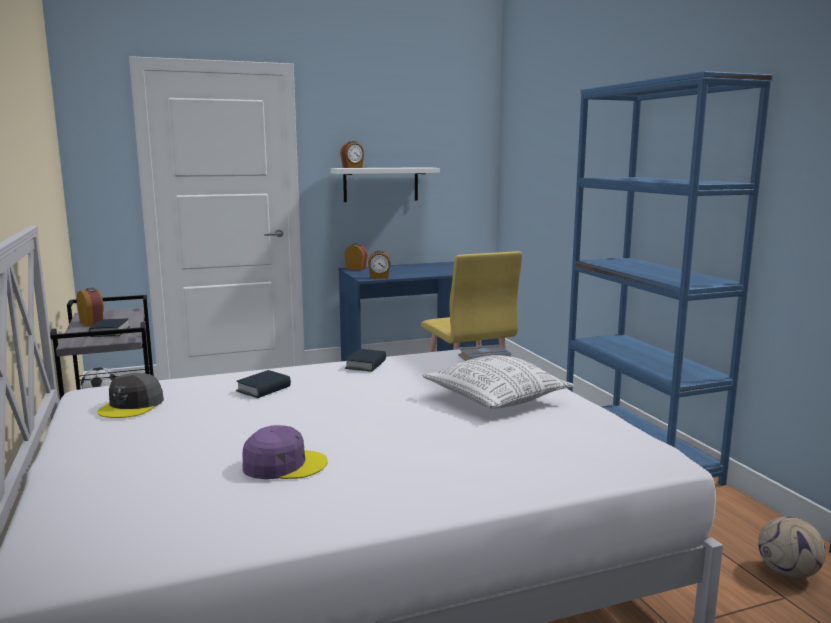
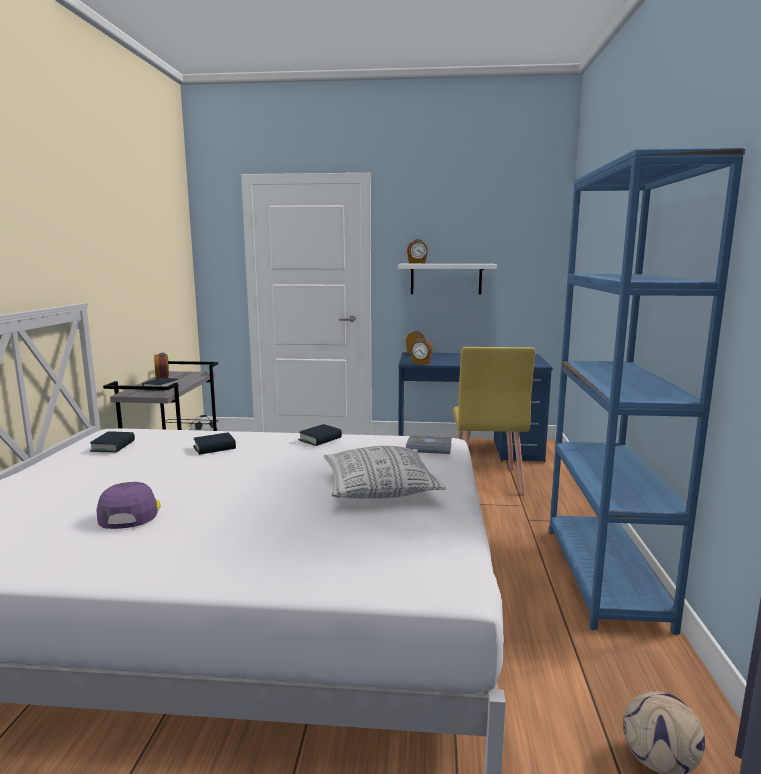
camera: 25 degrees right, 0 degrees up
(132, 405) = (113, 446): grey cap -> book
(283, 464) = (129, 513): purple cap -> purple cap turned 120 degrees counterclockwise

